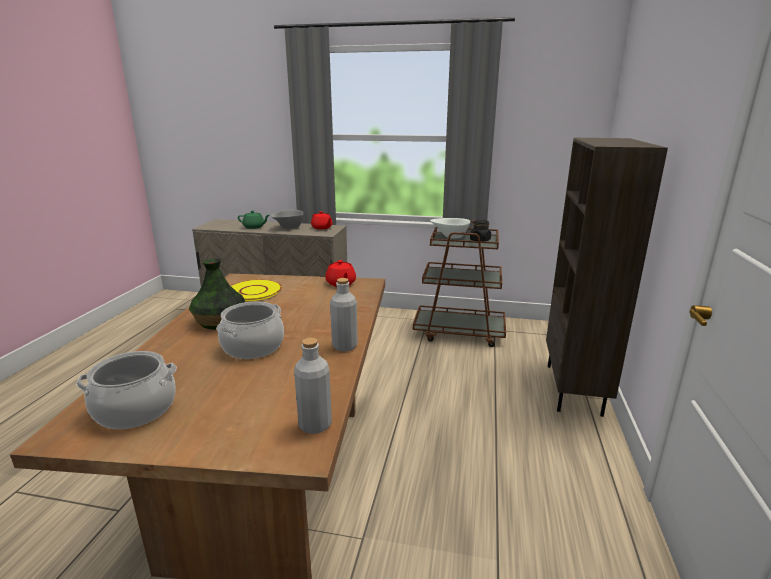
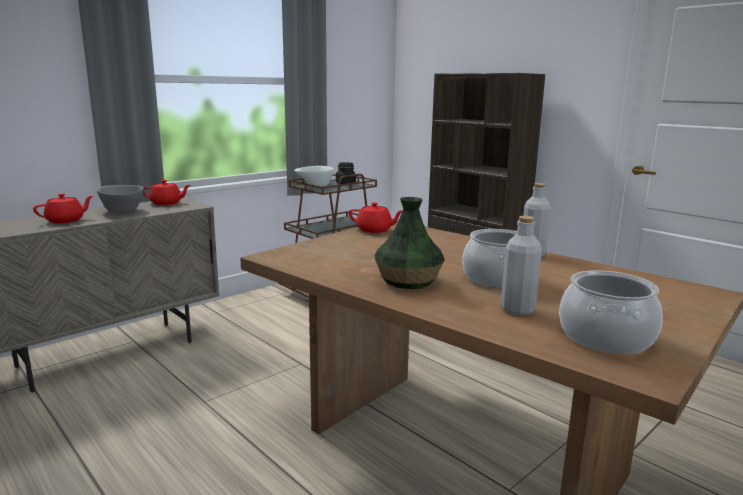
camera: 55 degrees left, 5 degrees down
(254, 227) = (66, 220): green teapot -> red teapot
(254, 291) = (334, 257): yellow plate -> none
(315, 425) = (670, 284): grey bottle -> grey bottle (517, 310)

